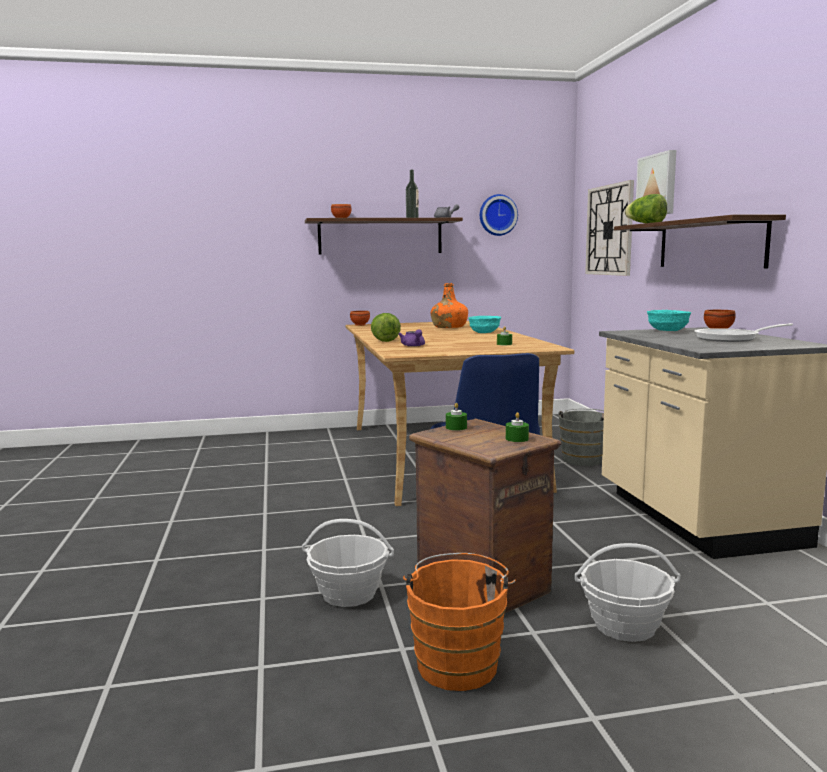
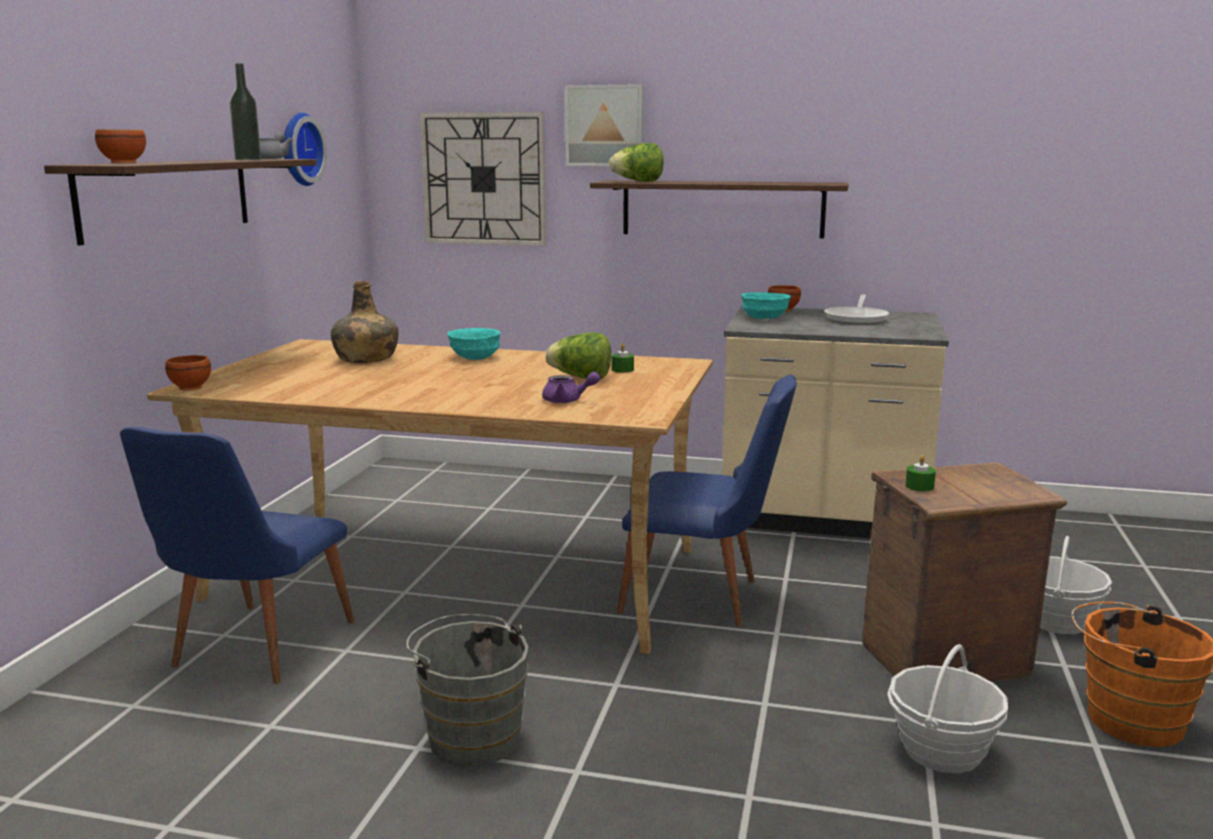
camera: 65 degrees left, 5 degrees up
(322, 446) = (251, 651): none -> blue chair
(384, 340) = (467, 404): lettuce -> lettuce (581, 378)
(449, 327) = (365, 359): orange bottle -> green bottle
(517, 439) = (989, 474): green candle -> none
(584, 459) = (588, 504): grey bucket -> grey bucket (471, 736)

